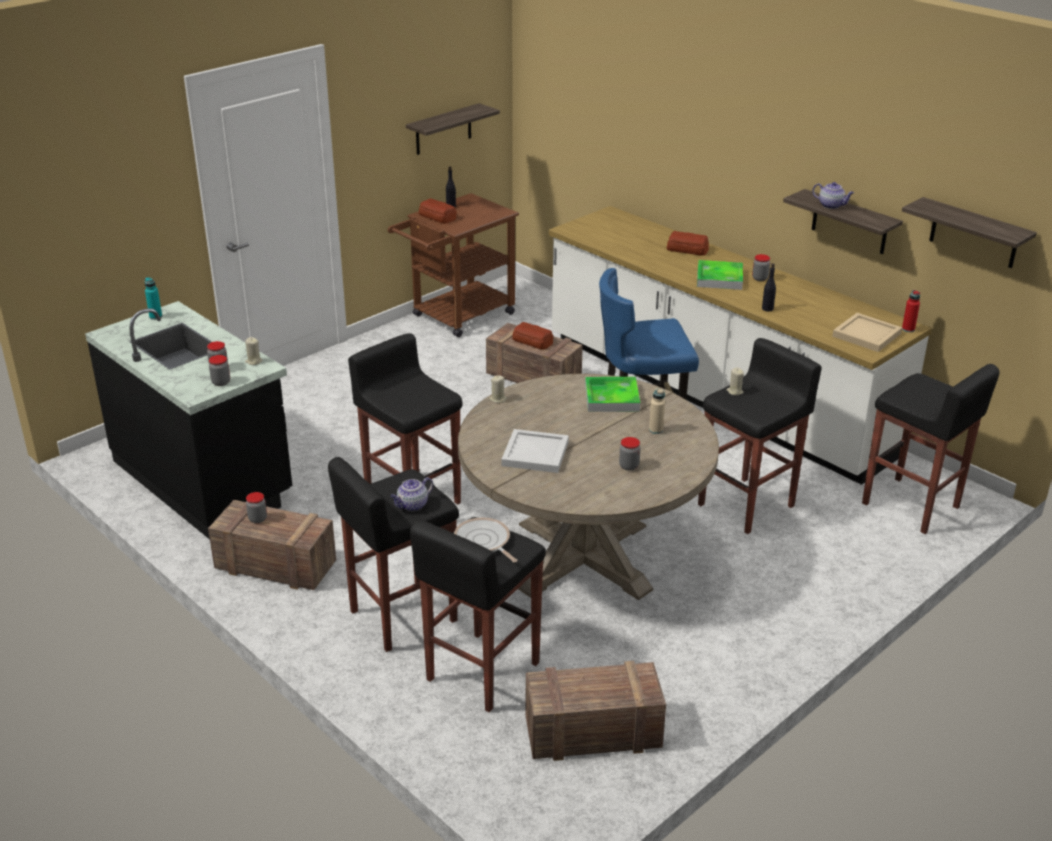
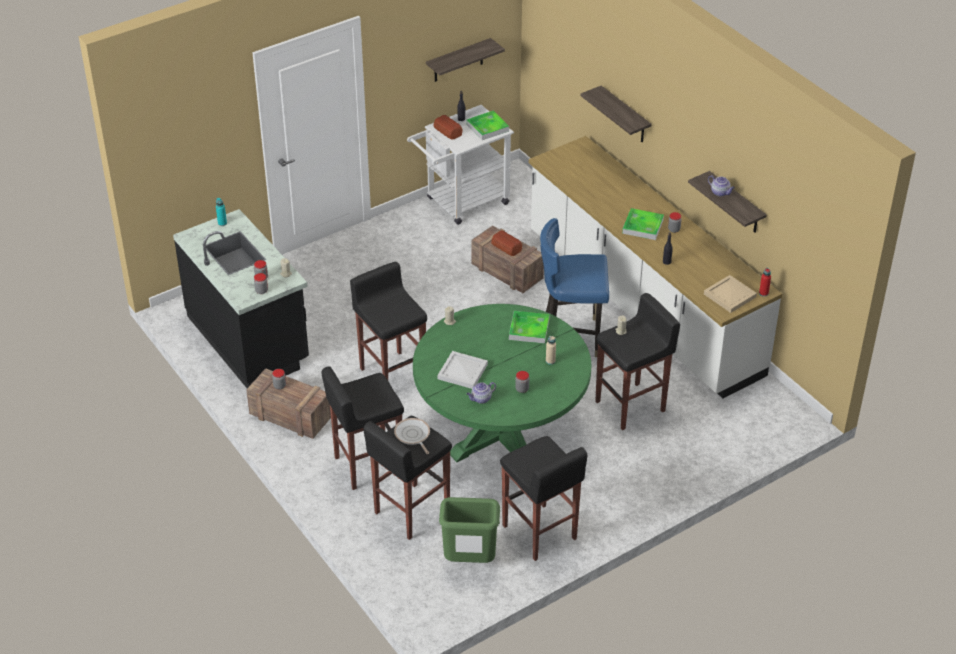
camera: 10 degrees right, 10 degrees up
(412, 506) = (373, 402): teapot -> teapot (481, 399)
(457, 317) = (462, 203): brown cart -> white cart
(485, 211) = (487, 127): none -> tray
(583, 556) = (501, 434): beige dining table -> green dining table
(590, 733) = (469, 561): crate -> green trash can
(687, 249) = (629, 192): bread -> none
(911, 506) = (751, 421): black stool -> black stool (539, 533)
(974, 234) = (806, 238): shelf -> shelf (625, 116)

